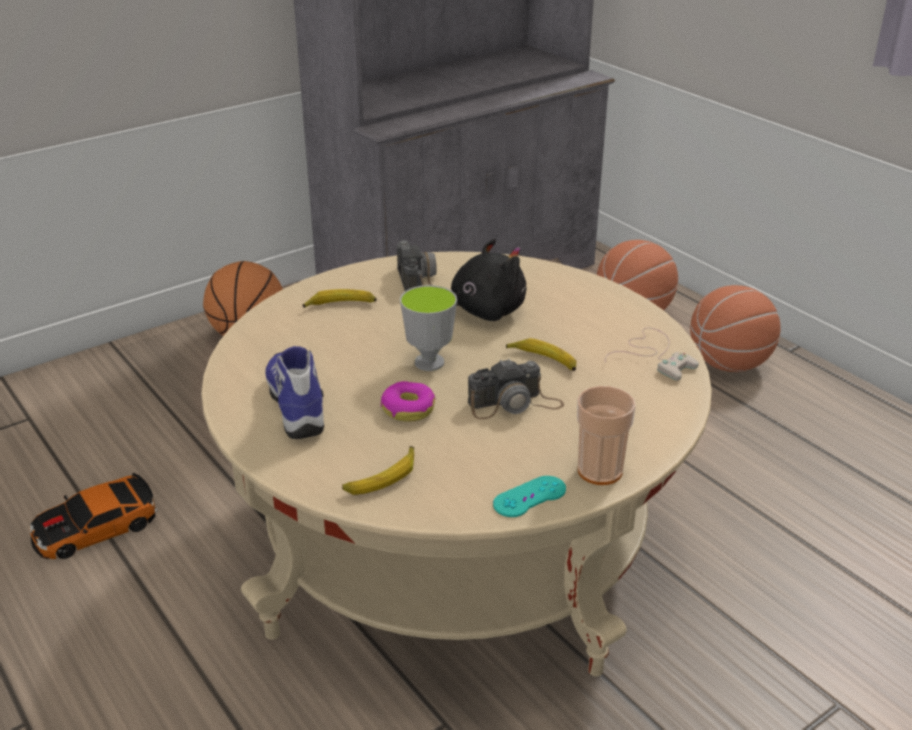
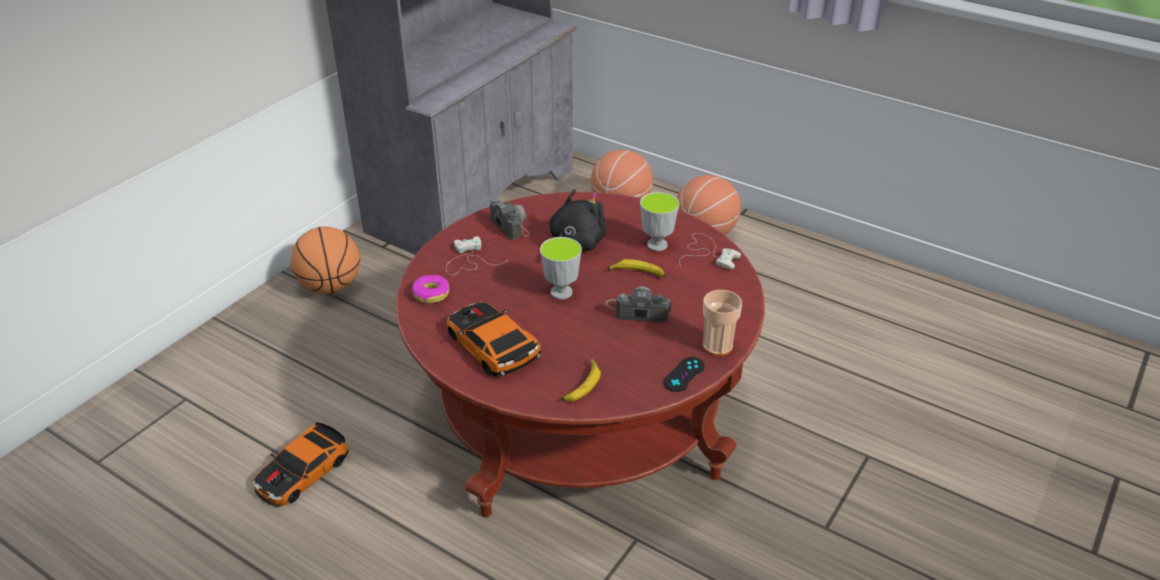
camera: 20 degrees left, 5 degrees up
(299, 405) = (491, 346): shoe -> toy car
(340, 305) = (468, 260): banana -> white game controller
(408, 409) = (568, 331): donut -> donut (431, 294)
(455, 541) = (579, 412): beige coffee table -> red coffee table
(515, 404) = (637, 311): camera -> camera turned 135 degrees counterclockwise
(529, 497) = (684, 374): turquoise game controller -> black game controller
(590, 332) = (657, 245): none -> cup

